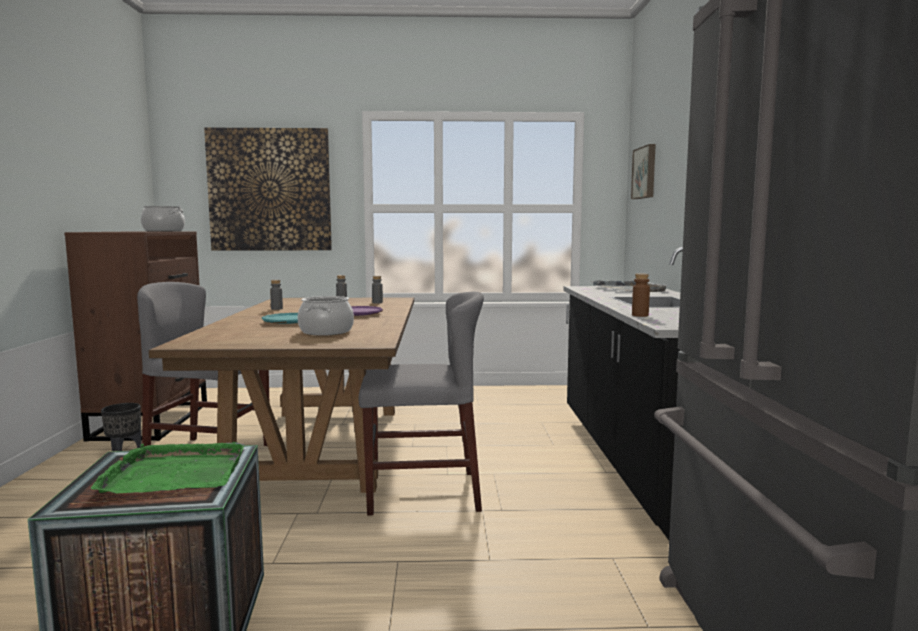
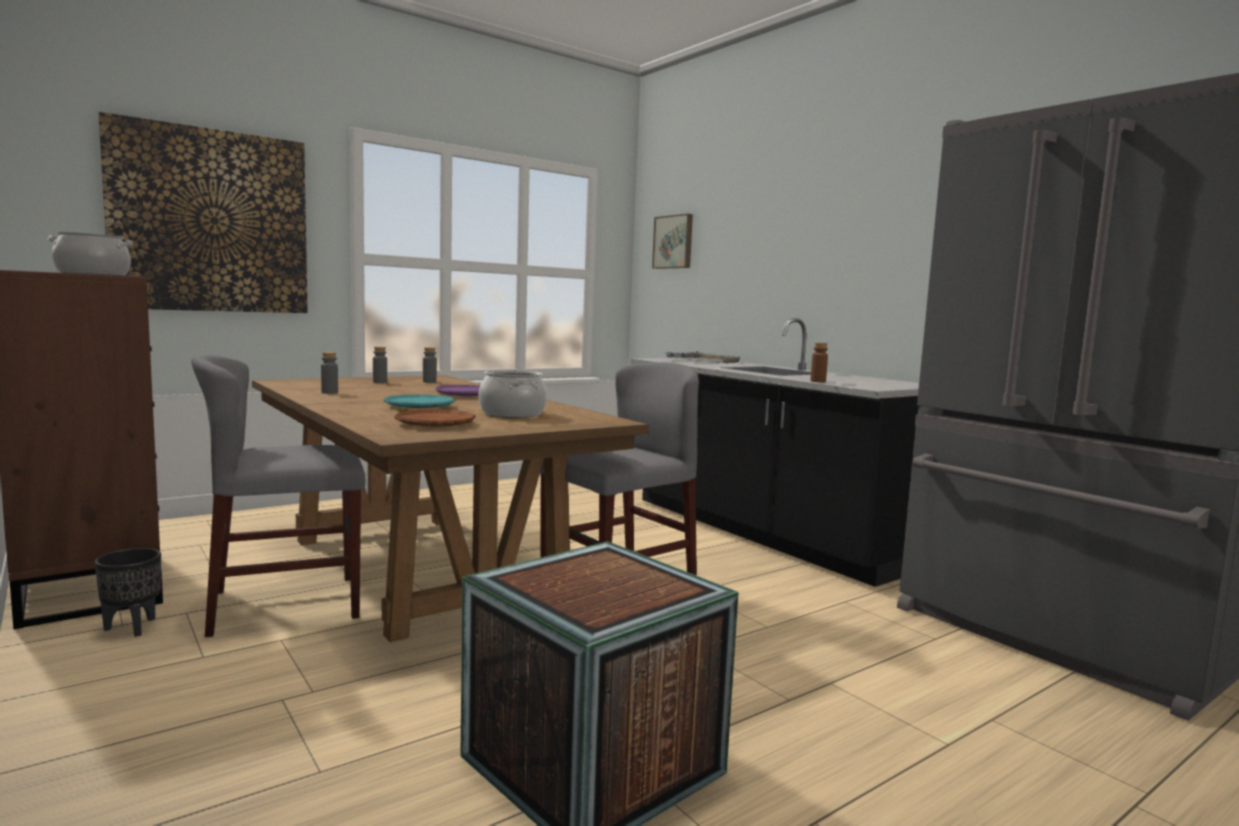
camera: 35 degrees left, 0 degrees up
(175, 473) = (608, 578): green tray -> none
(242, 336) = (435, 424): none -> brown plate

